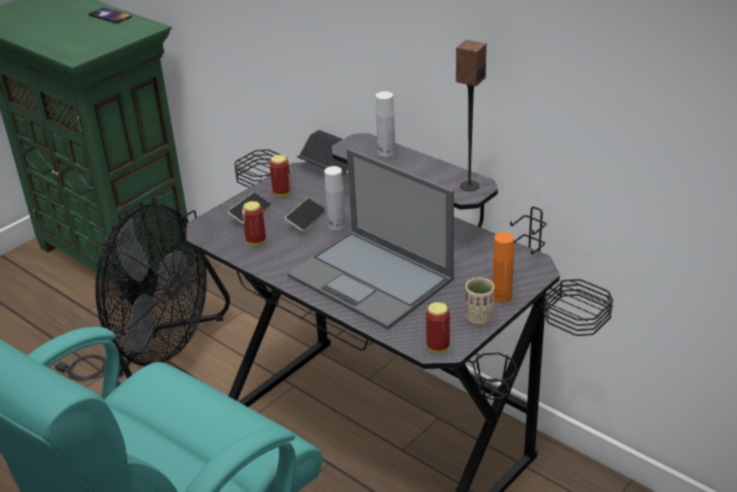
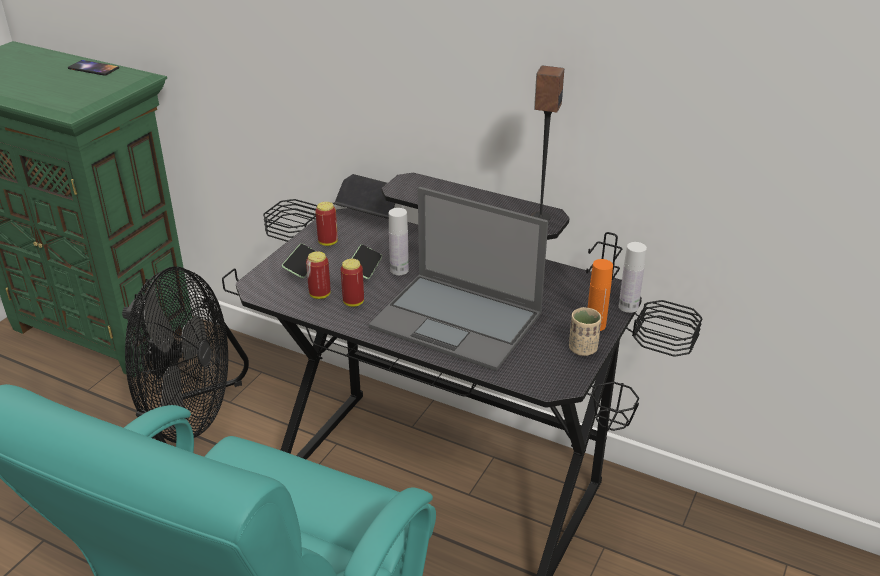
camera: 15 degrees left, 0 degrees up
(386, 152) = (441, 190): white bottle -> white bottle (628, 307)
(438, 347) = (554, 383): can -> can (353, 302)

